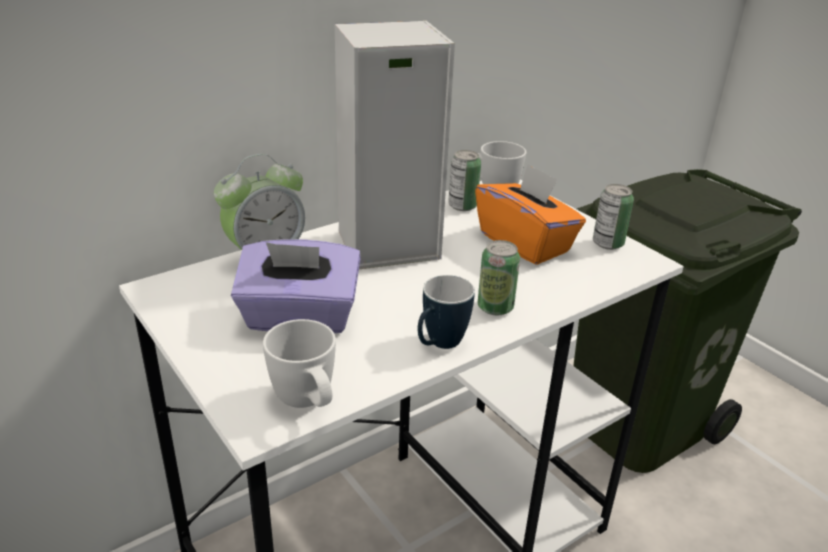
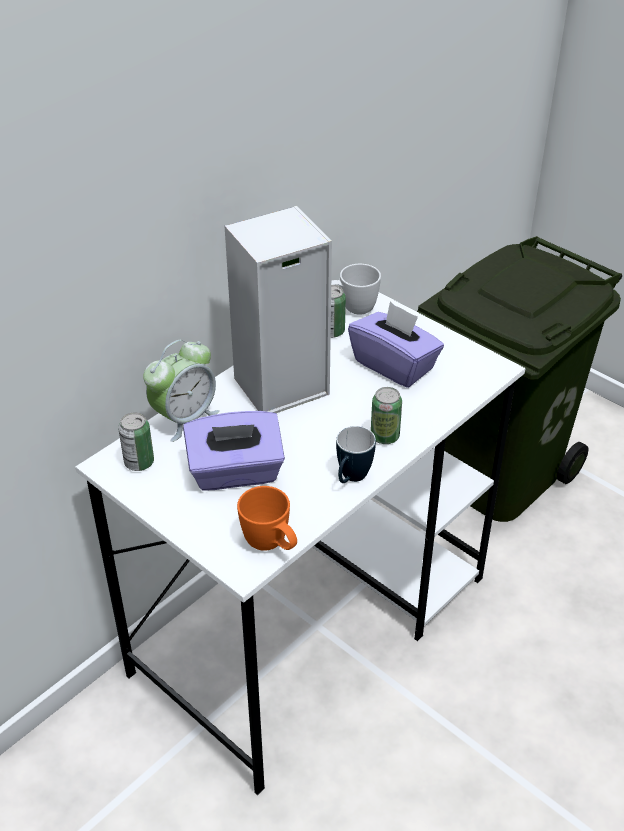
camera: 10 degrees left, 10 degrees up
(308, 404) = (271, 545): white mug -> orange mug
(525, 243) = (394, 365): orange tissue box -> purple tissue box
(608, 243) = (462, 354): can -> can (139, 462)

